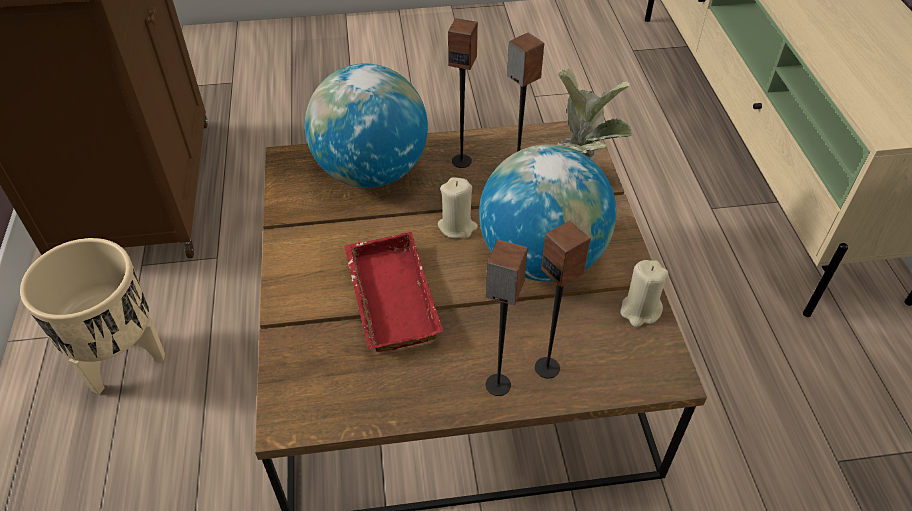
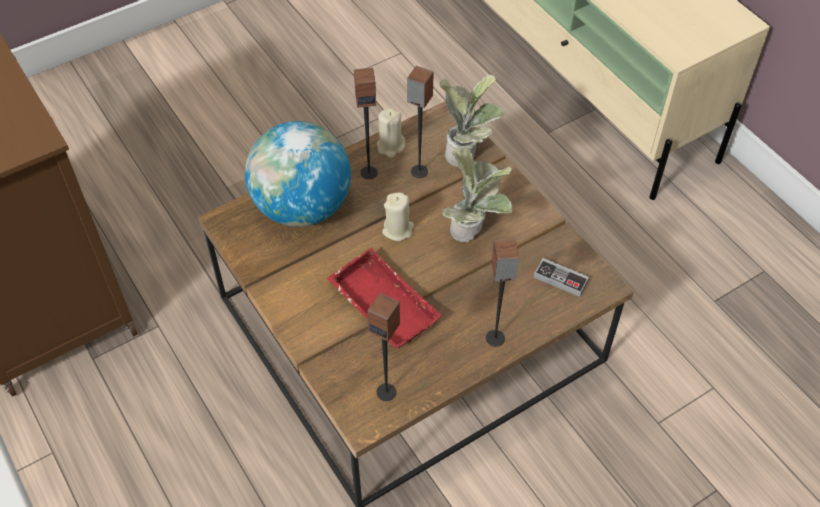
camera: 25 degrees left, 5 degrees up
(122, 360) = (135, 444): beige planter -> none
(541, 258) = (474, 232): globe -> potted plant
(547, 367) = (521, 312): speaker -> speaker (386, 392)
(618, 347) = (560, 279): none -> game controller
(640, 311) = (562, 247): beige candle -> beige candle (390, 146)

